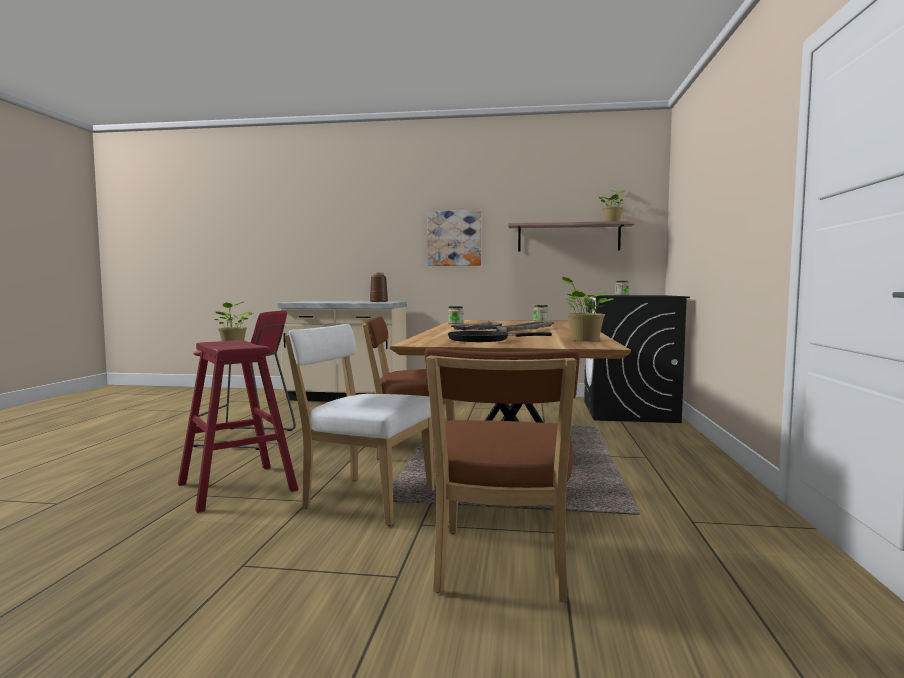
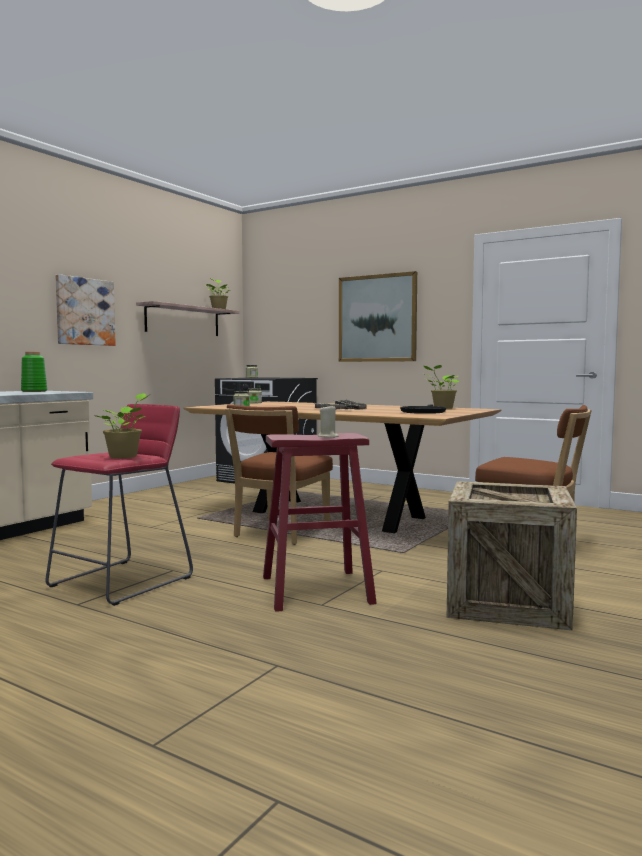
camera: 65 degrees left, 0 degrees up
(202, 572) = (507, 602): none -> crate
(222, 346) = (328, 436): none -> beige candle
(364, 499) = (393, 556): white chair -> none
(378, 301) = (34, 391): brown vase -> green vase
(727, 212) = (377, 318): none -> picture

